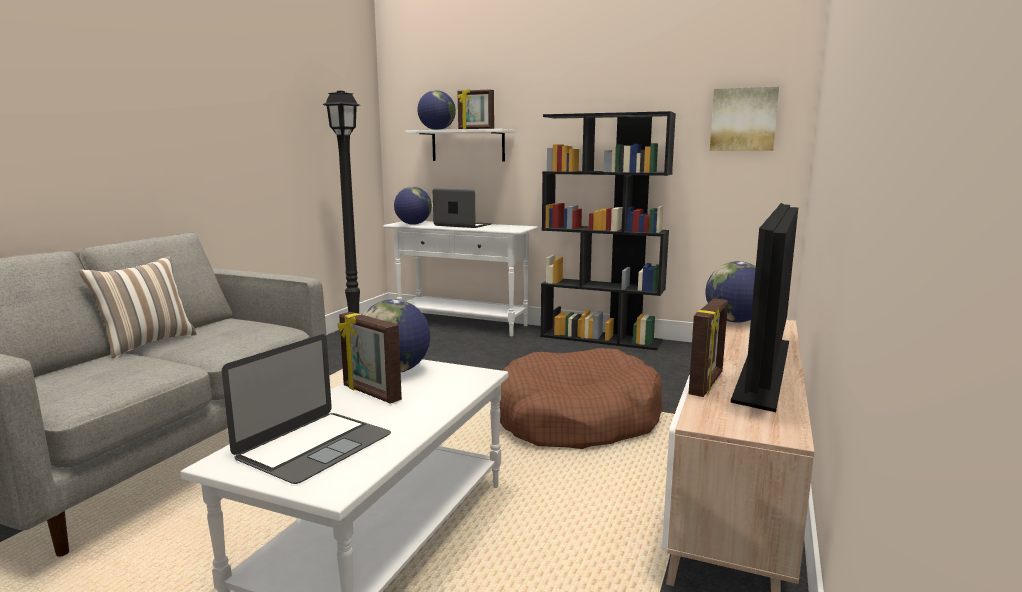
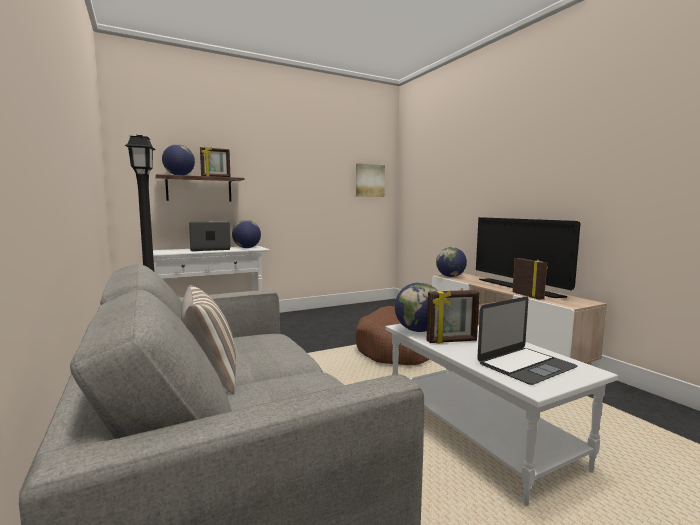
camera: 50 degrees left, 5 degrees down
(314, 446) = (526, 365): laptop -> laptop turned 75 degrees clockwise
(413, 224) = (167, 252): globe -> globe (247, 248)
(468, 146) = (199, 189): white shelf -> brown shelf
(601, 338) = (311, 312): black bookcase -> none

